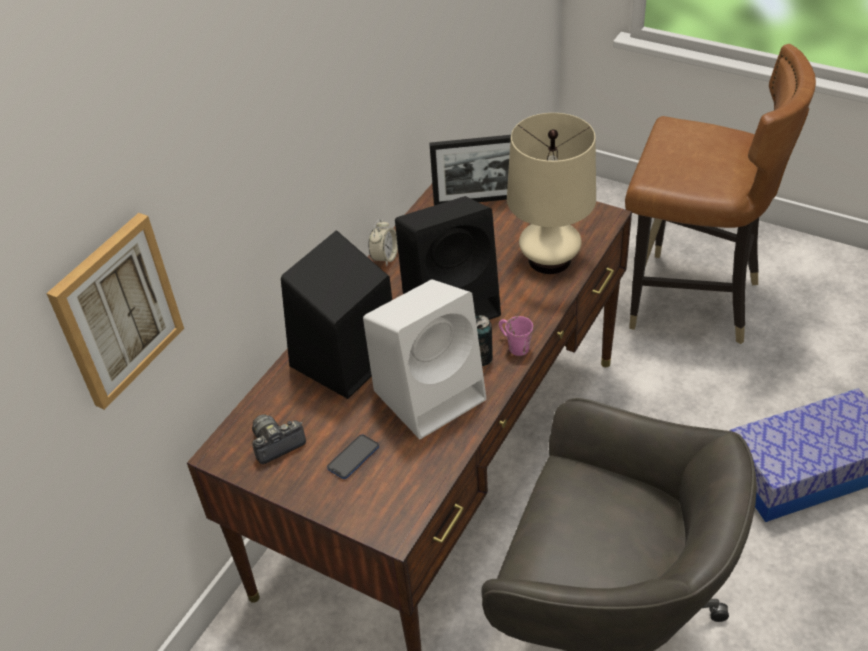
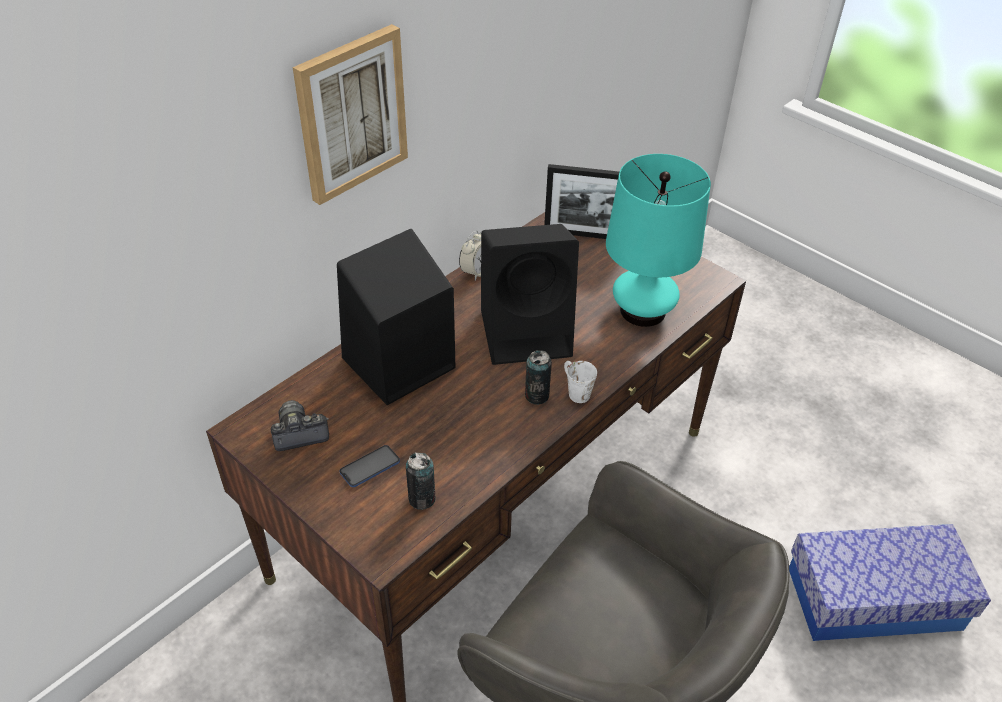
camera: 10 degrees right, 0 degrees up
(116, 310) = (138, 256): picture -> picture (351, 114)
(411, 473) = (422, 499): none -> can
(431, 393) = (473, 420): white speaker -> none
(513, 345) = (575, 391): pink mug -> white mug
(549, 259) = (642, 311): beige table lamp -> turquoise table lamp
(691, 301) = (801, 389): brown chair -> none

